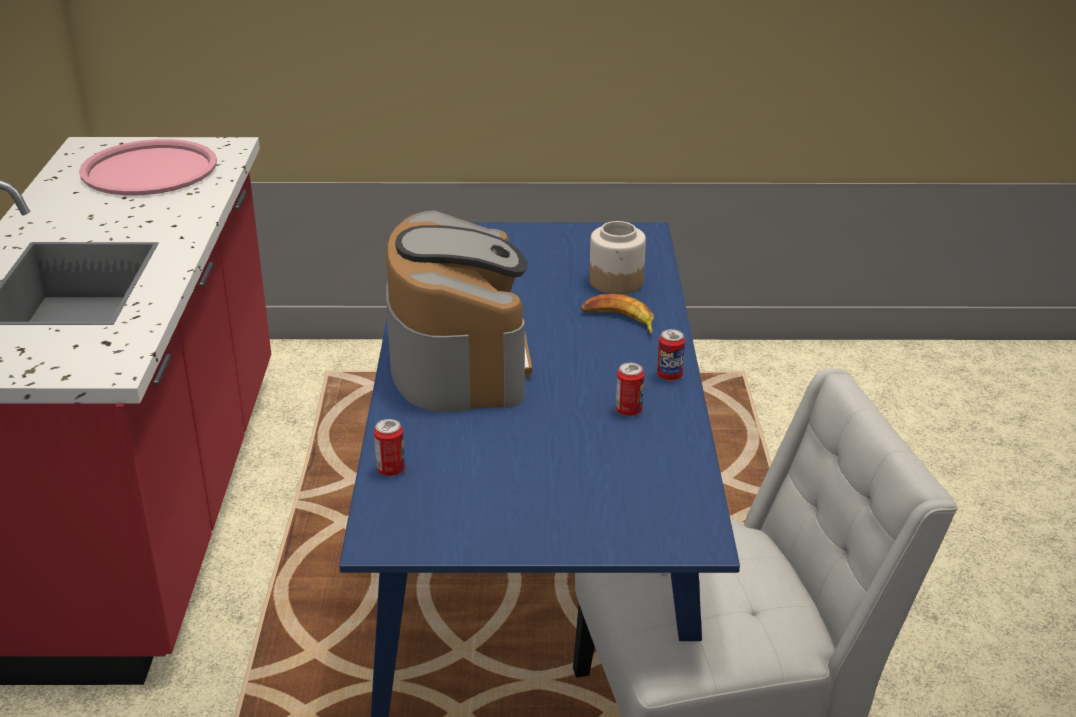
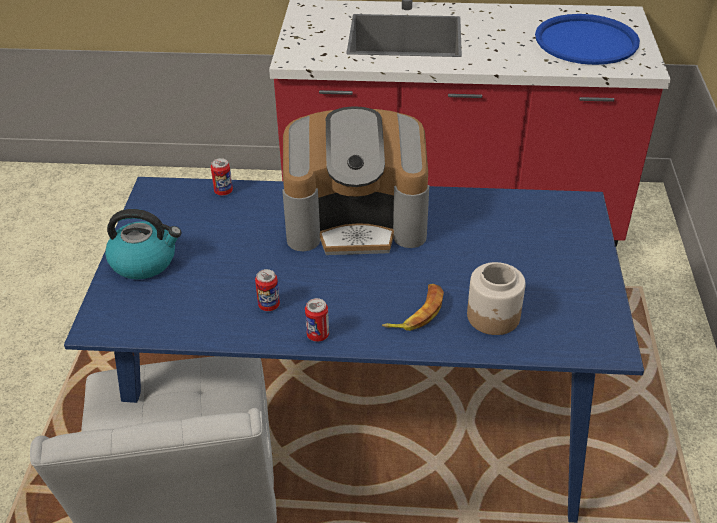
camera: 95 degrees right, 10 degrees up
(149, 170) = (586, 41): pink tray -> blue tray
(560, 520) = (145, 261): none -> kettle

